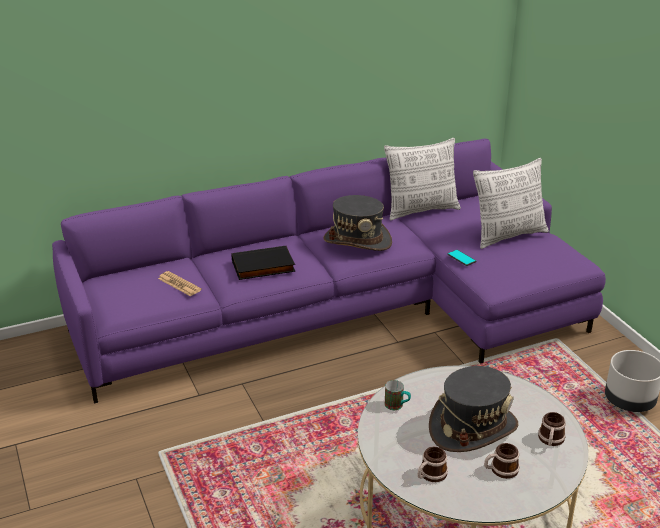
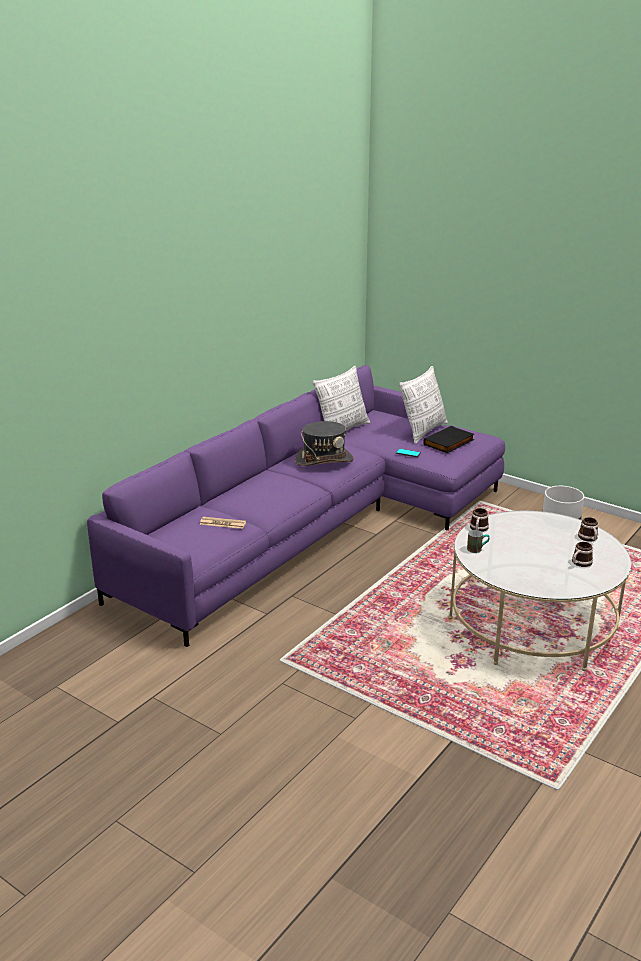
camera: 30 degrees left, 5 degrees down
(263, 267) = (274, 495): black book -> black book (449, 443)
(430, 475) = (544, 580): mug -> mug (478, 529)
(472, 427) = (537, 546): grey hat -> none

